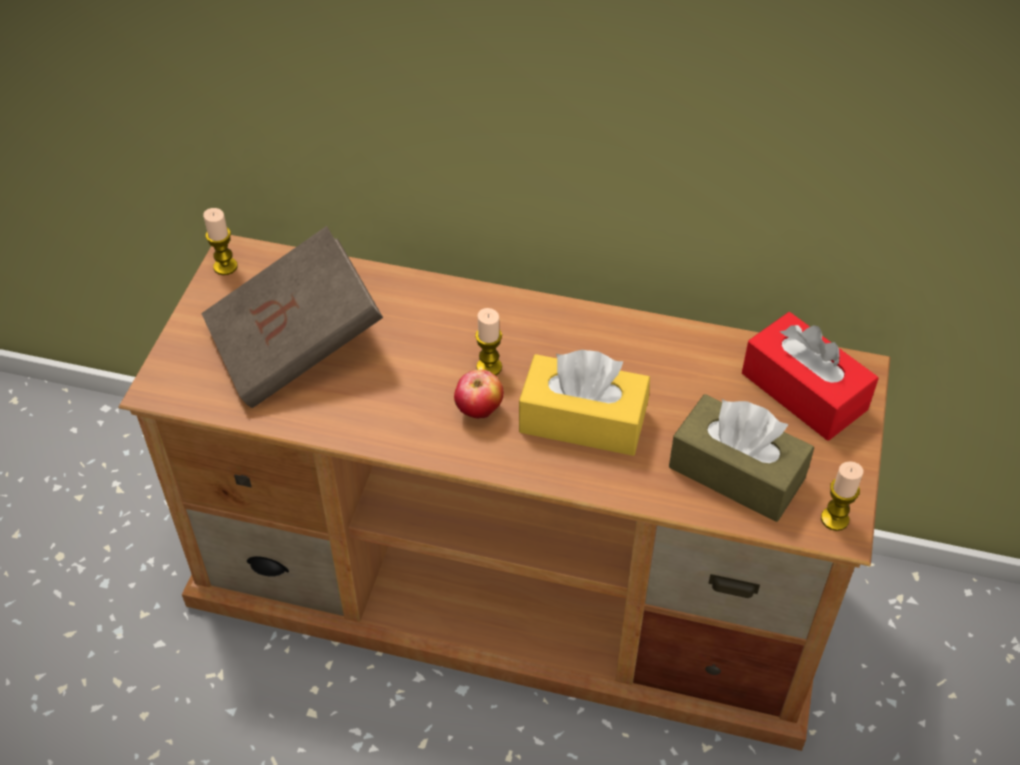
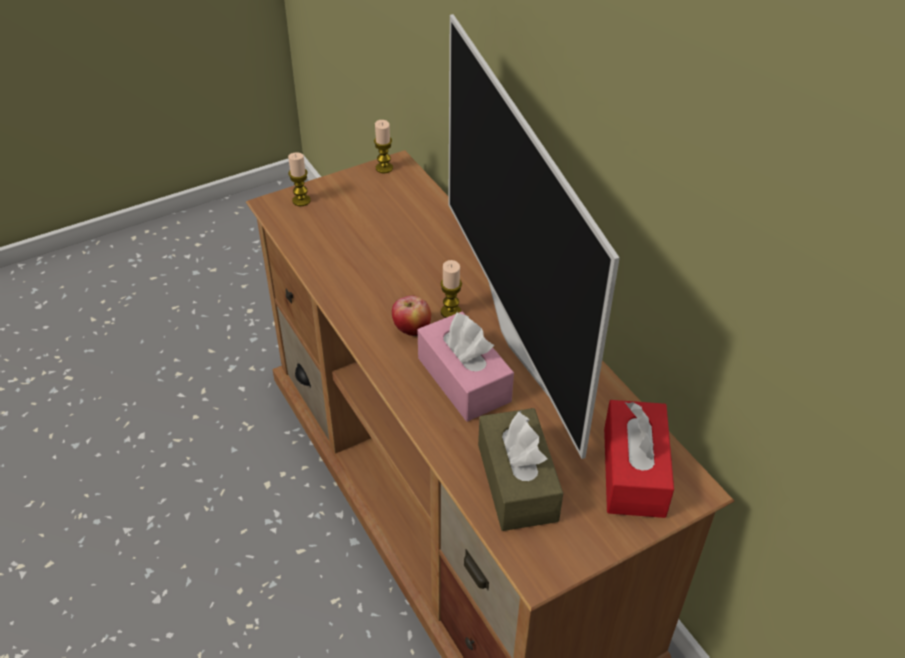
camera: 45 degrees right, 5 degrees down
(296, 346) = (364, 229): brown book -> none
(576, 342) = (521, 335): none -> television
(582, 420) = (464, 379): yellow tissue box -> pink tissue box
(834, 519) = (544, 562): candle -> candle (301, 200)

